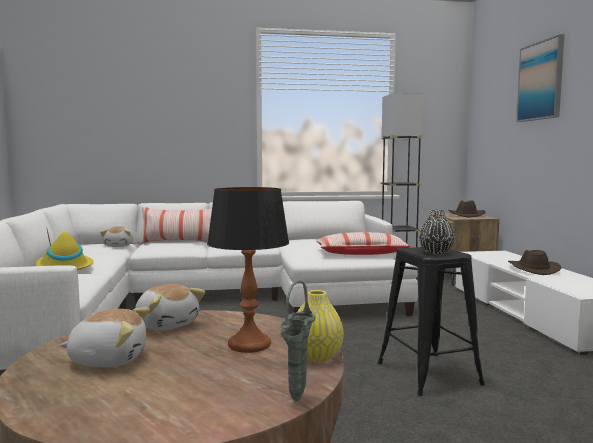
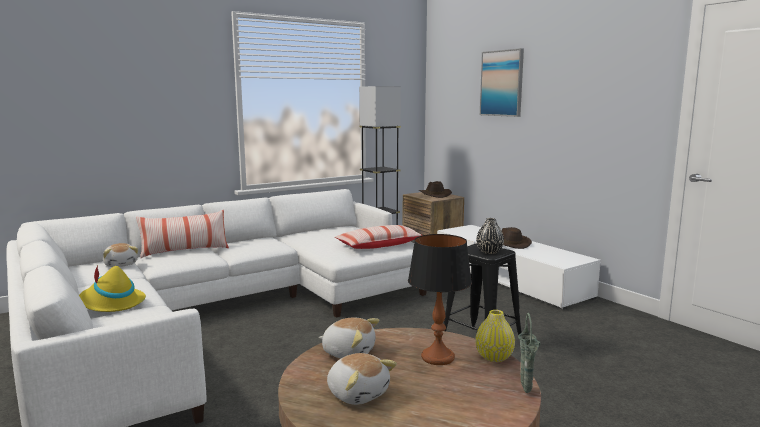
camera: 25 degrees left, 5 degrees up
(108, 359) = (358, 393): plush toy -> plush toy turned 75 degrees clockwise

